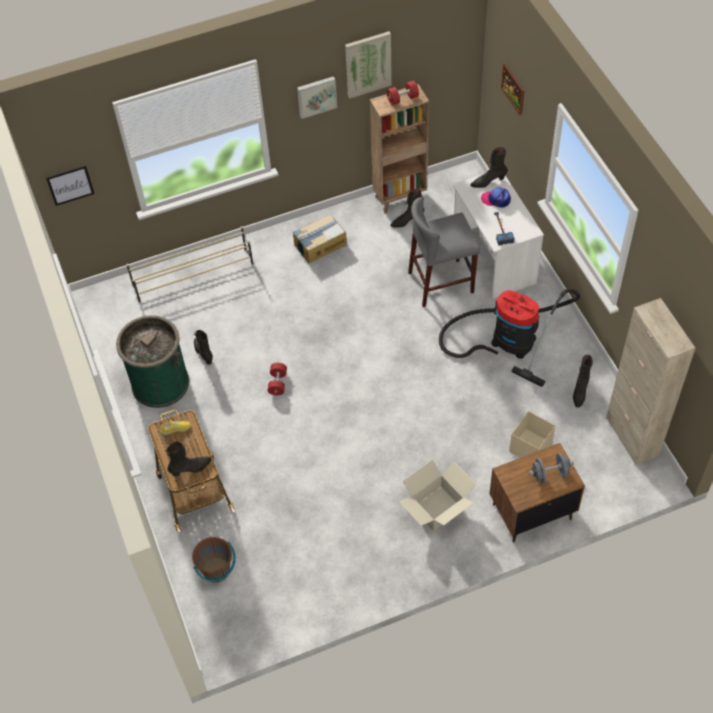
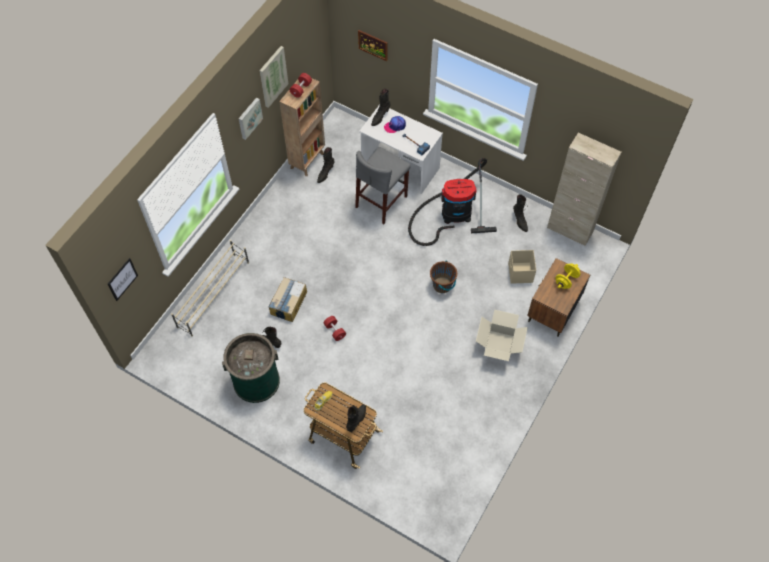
camera: 40 degrees left, 5 degrees up
(216, 570) = (401, 475): brown bucket -> brown bucket (442, 285)
(320, 244) = (281, 222): cardboard box -> cardboard box (288, 303)
(550, 474) = (566, 280): grey dumbbell -> yellow dumbbell

